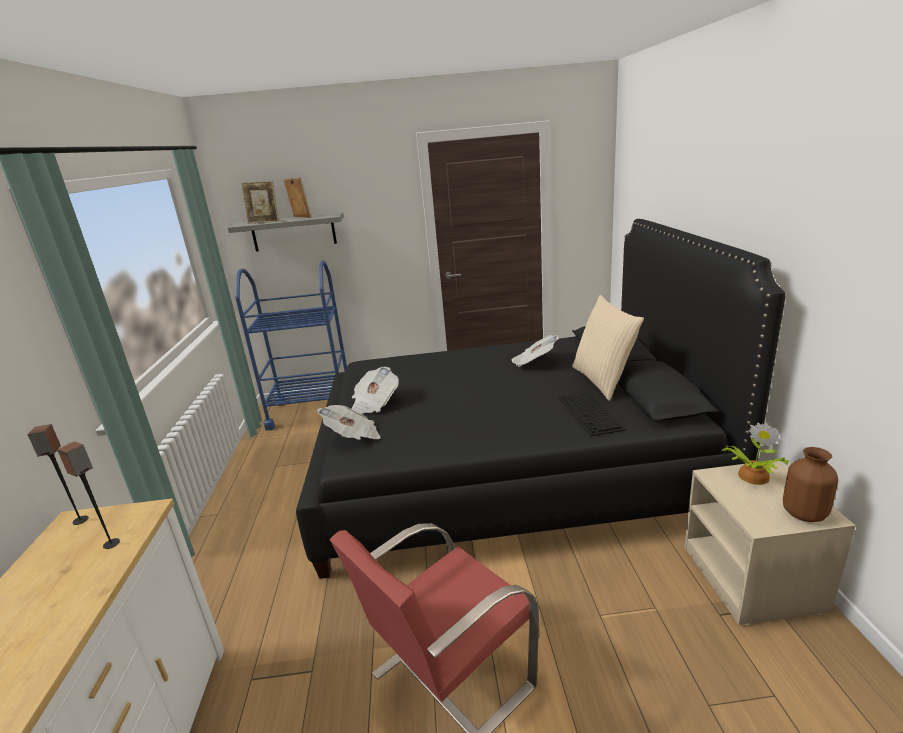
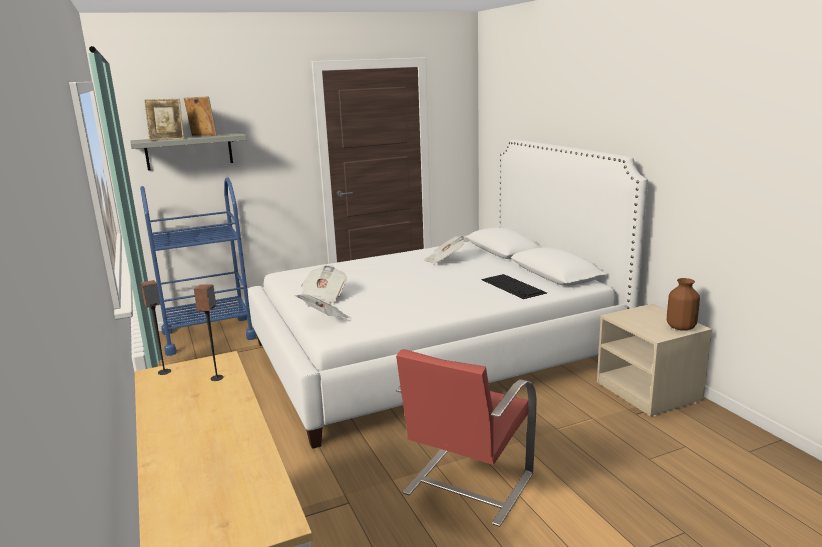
camera: 20 degrees left, 5 degrees down
(507, 465) = (433, 352): black bed -> white bed
(603, 381) = (510, 267): beige pillow -> none
(751, 476) = (640, 313): potted plant -> none

